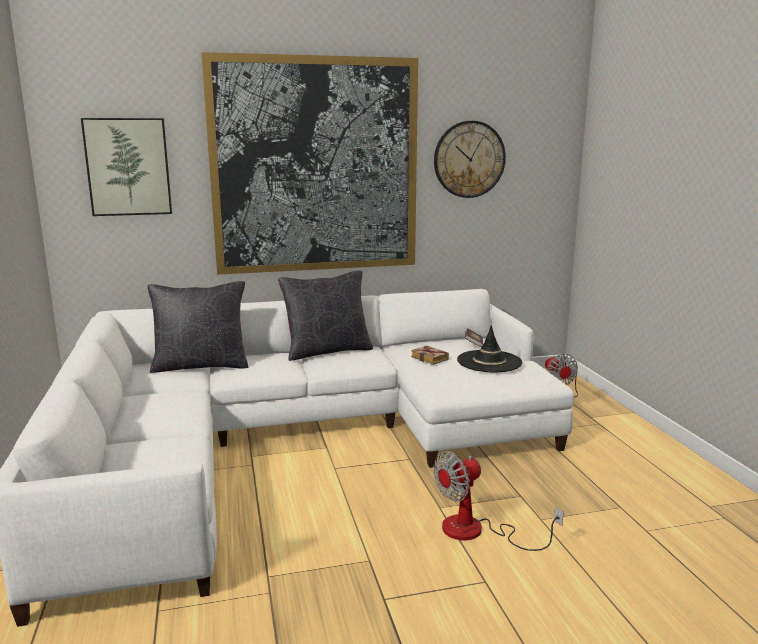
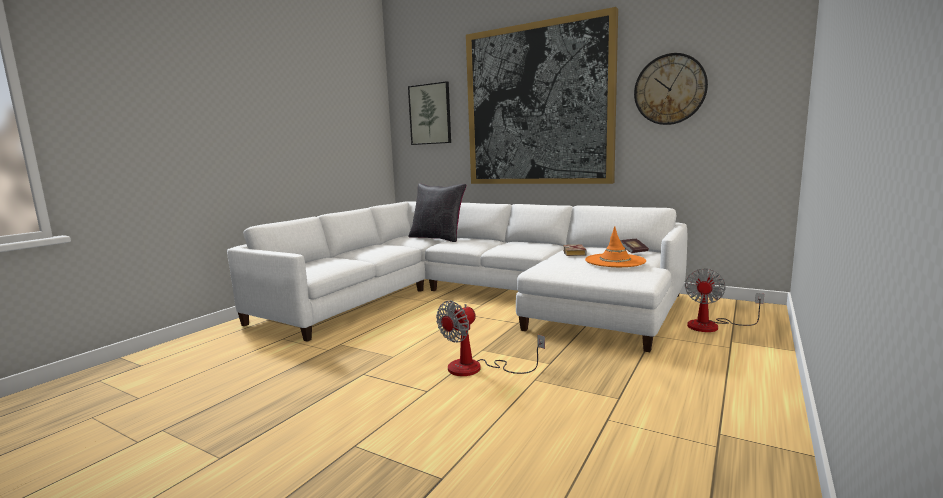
camera: 45 degrees right, 5 degrees down
(327, 351) = (520, 242): black pillow -> none
(477, 532) = (477, 368): fan -> fan turned 60 degrees counterclockwise
(489, 362) = (615, 261): black hat -> orange hat

